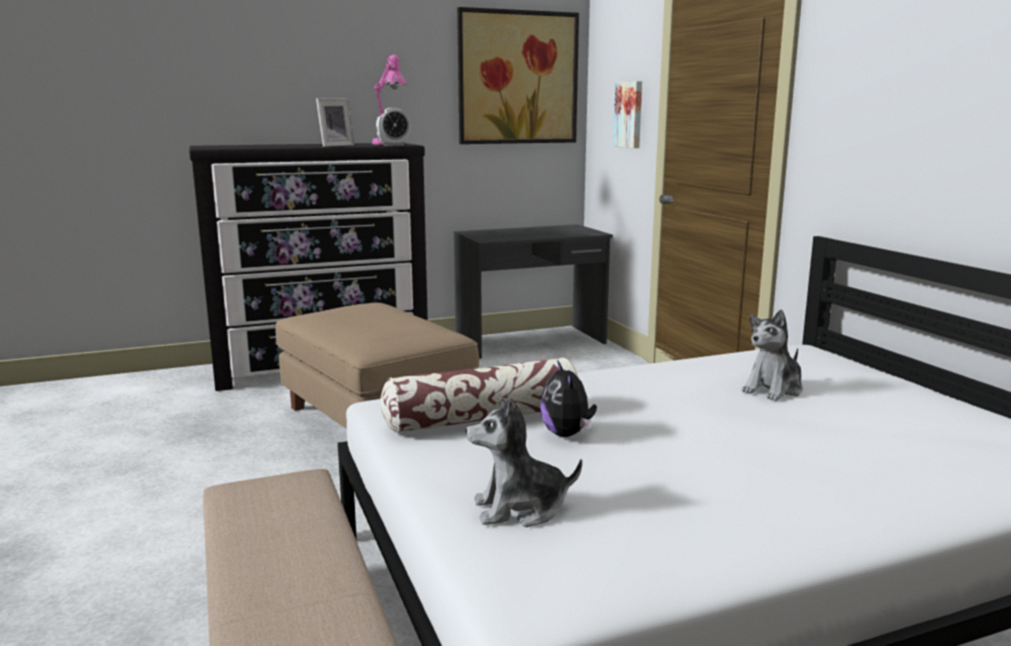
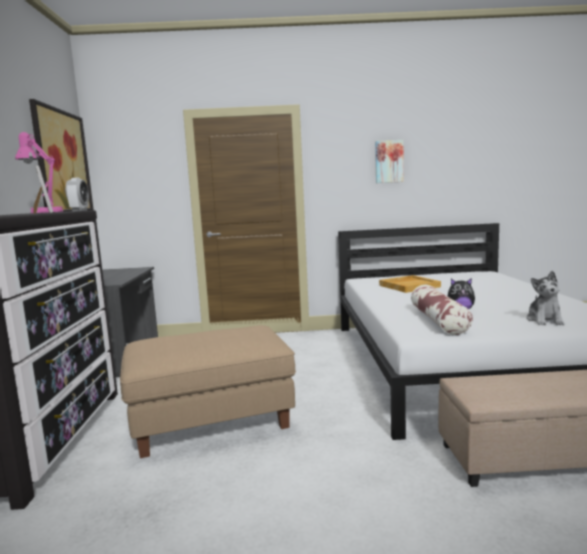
camera: 70 degrees left, 5 degrees down
(630, 115) = (154, 187): picture -> picture (389, 161)
(773, 389) = (409, 286): plush toy -> beige tray

